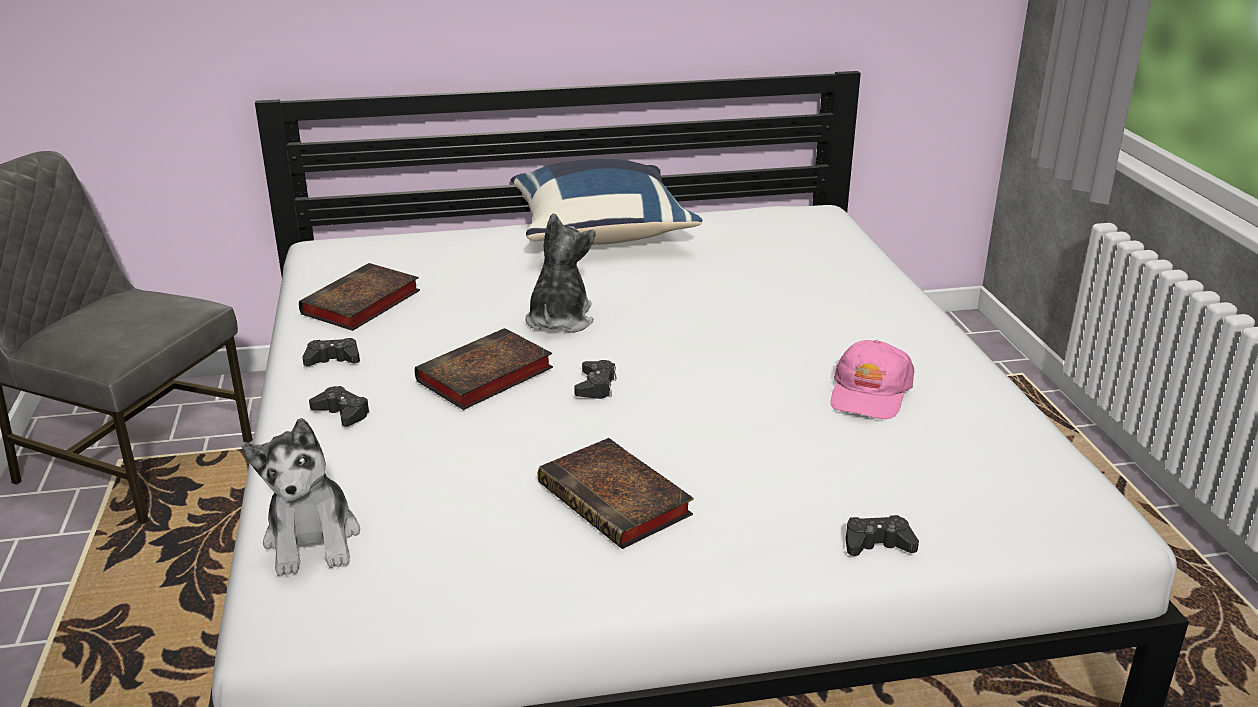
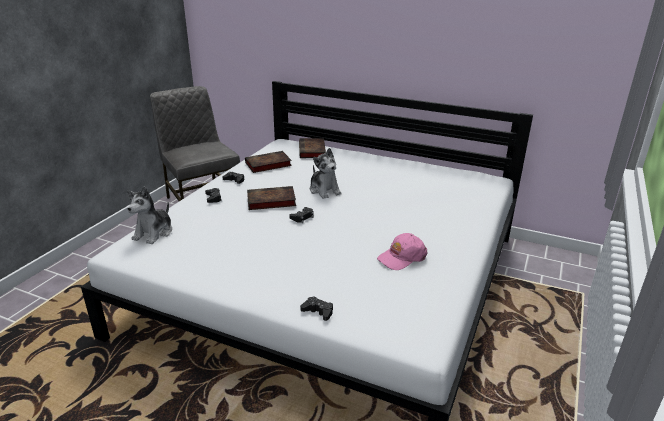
camera: 35 degrees right, 0 degrees up
(559, 320) = (324, 190): plush toy -> plush toy turned 105 degrees clockwise
(601, 233) = (386, 163): blue pillow -> none
(618, 501) = (253, 258): book -> book (312, 151)

